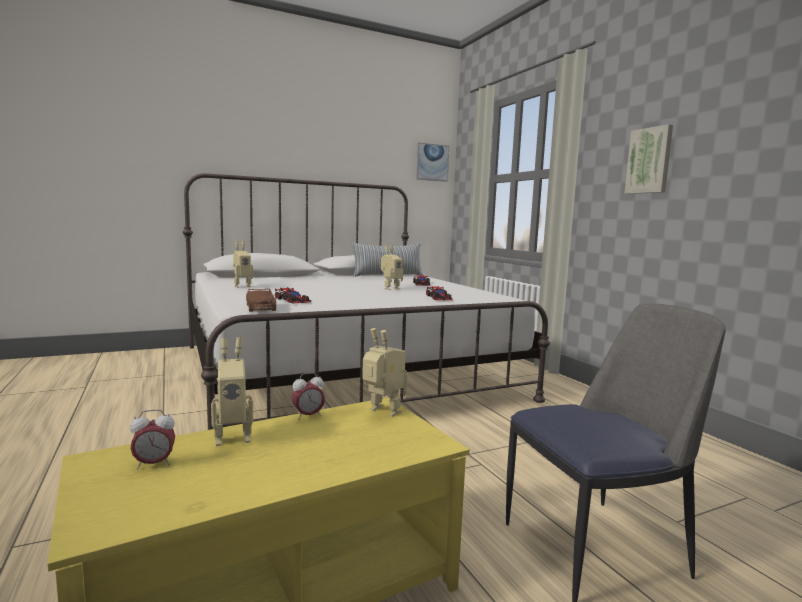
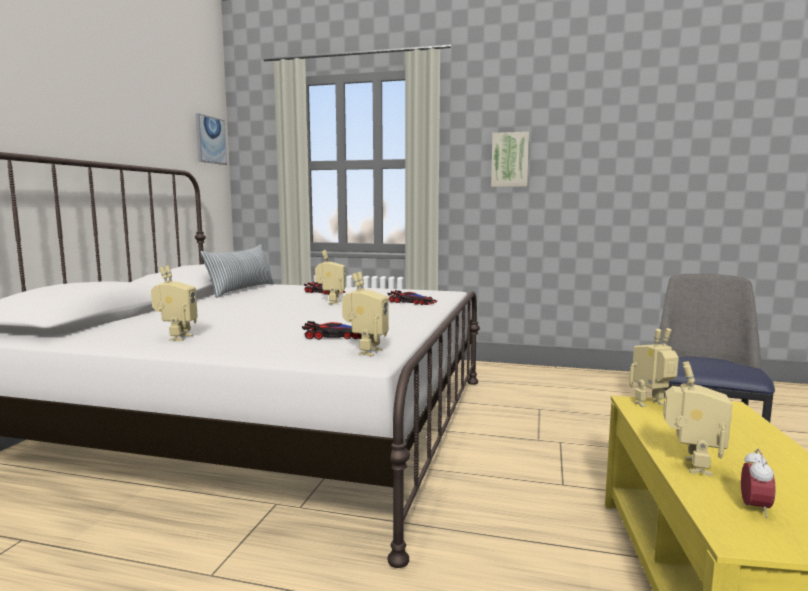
camera: 50 degrees left, 0 degrees up
(261, 308) = (365, 352): brown toy car -> toy robot
(308, 416) = (646, 429): alarm clock -> none

